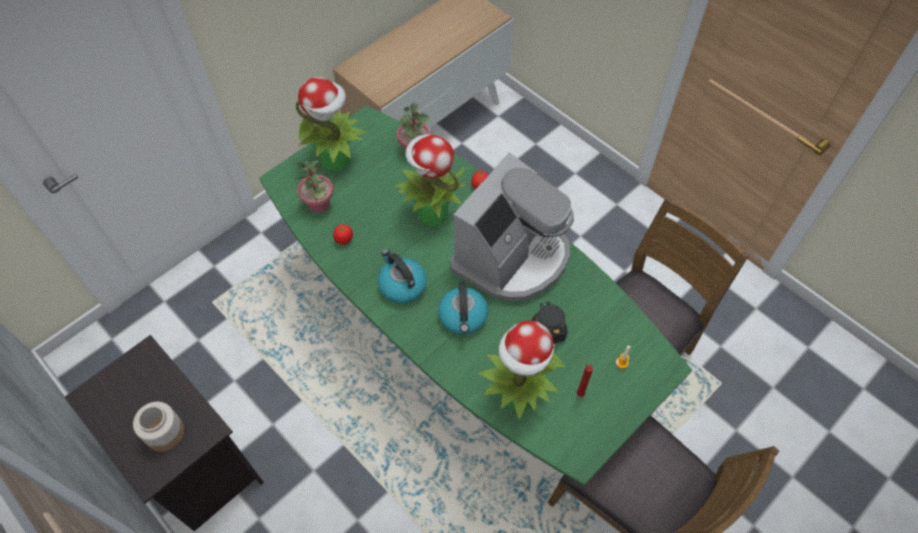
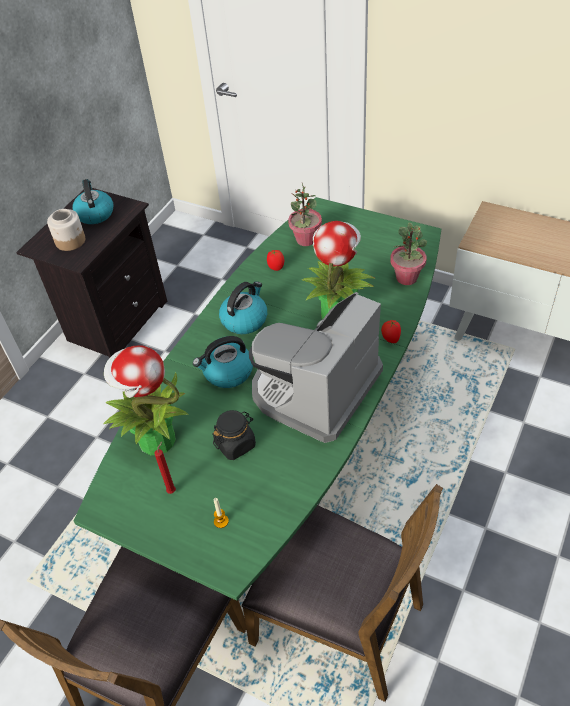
camera: 75 degrees right, 10 degrees down
(130, 396) = (95, 214): none -> kettle
(336, 159) = (363, 232): potted plant -> none
(512, 257) = (315, 390): coffee machine -> coffee machine turned 105 degrees clockwise

